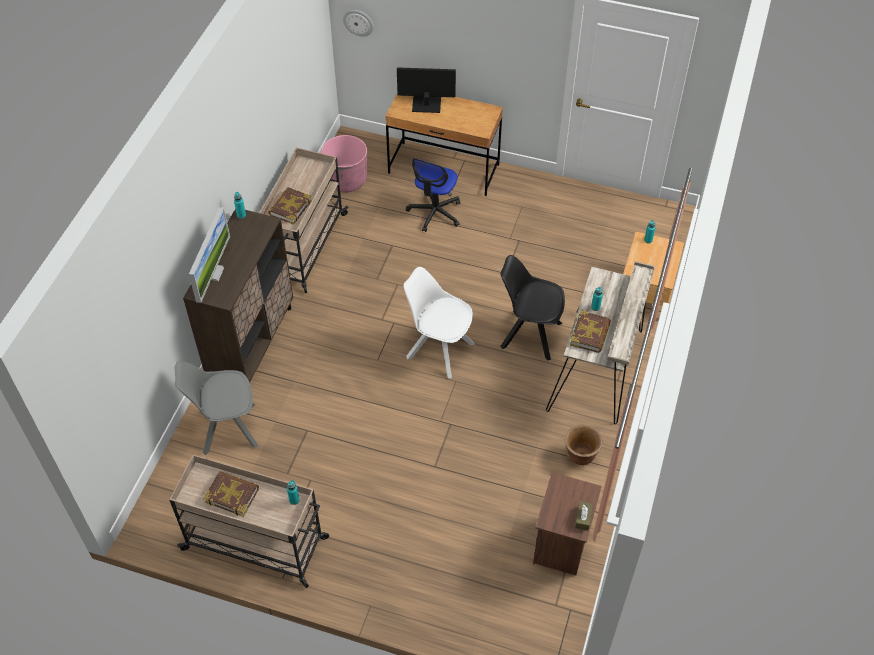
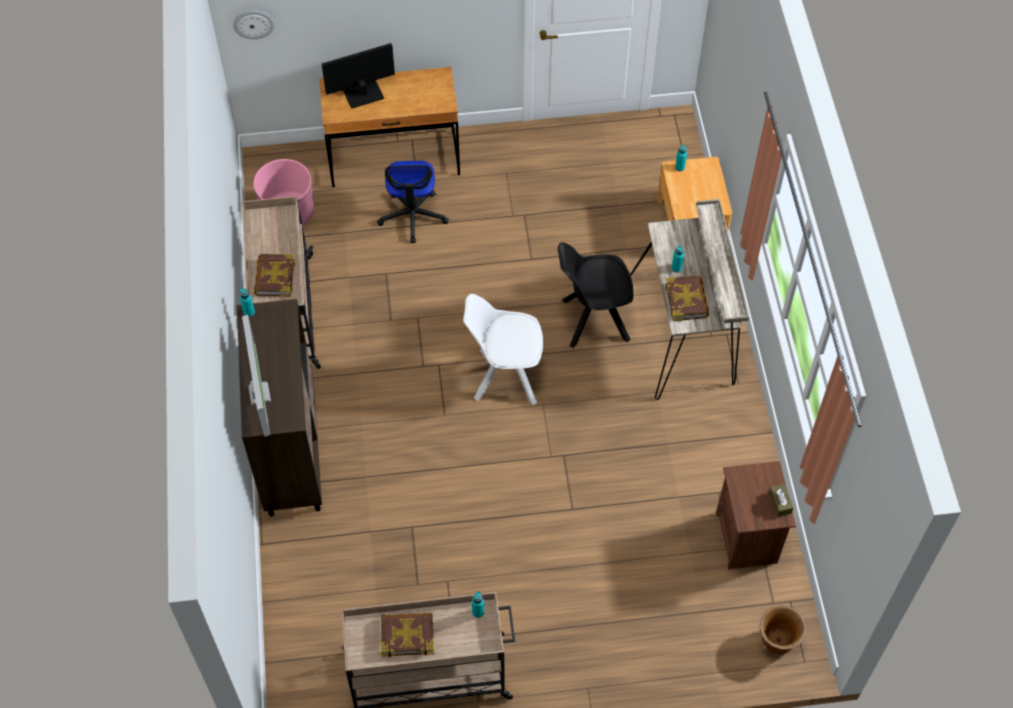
camera: 25 degrees left, 5 degrees up
(227, 428) = (320, 562): grey chair -> none
(580, 456) = (716, 434): brown planter -> brown planter (777, 641)

